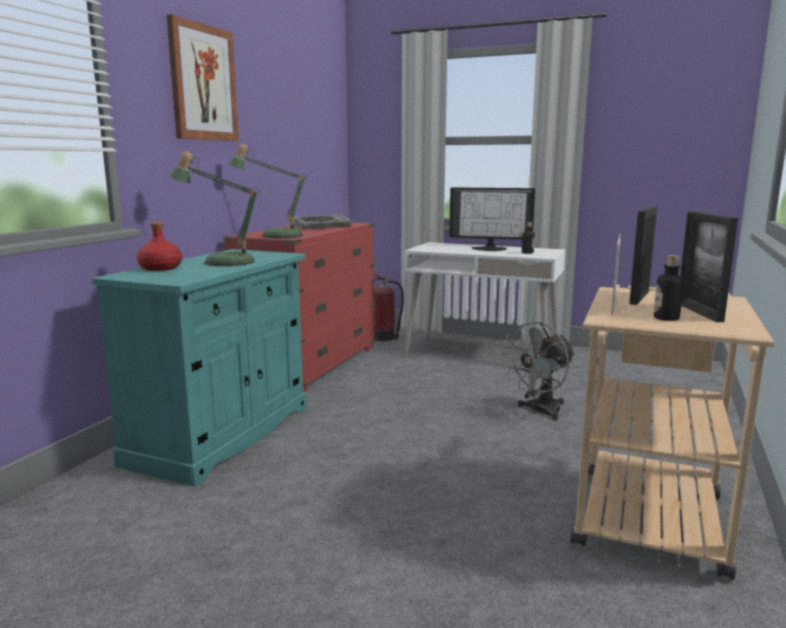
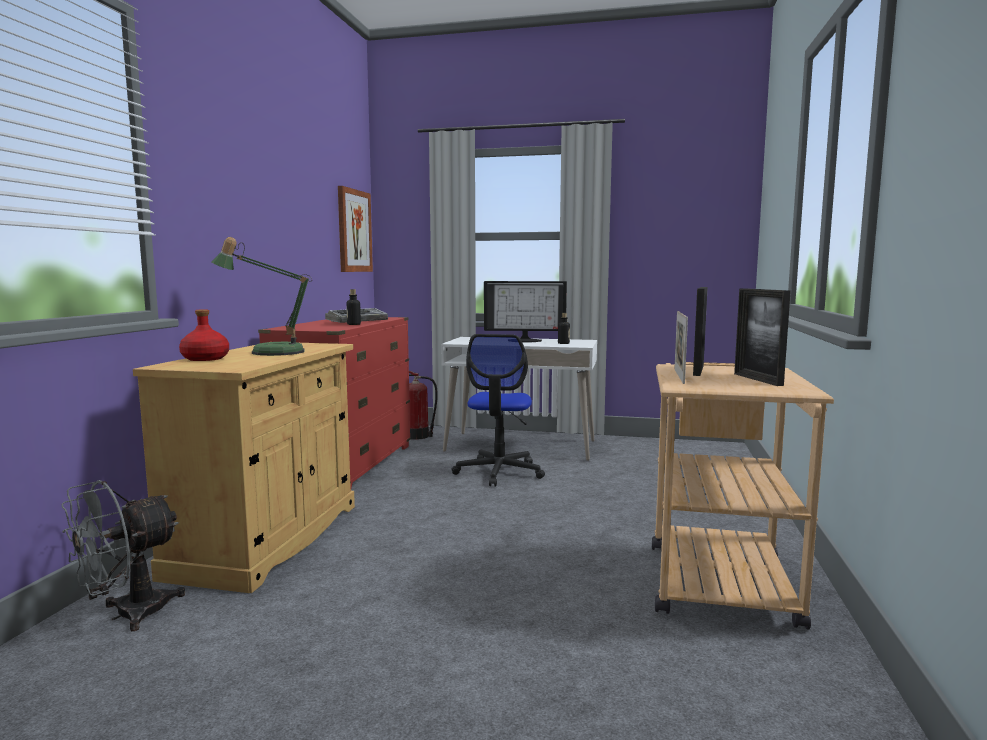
camera: 10 degrees left, 5 degrees down
(203, 83) = (238, 170): picture -> picture (354, 231)
(222, 434) = (268, 539): turquoise cabinet -> beige cabinet
(275, 236) = (314, 328): table lamp -> none
(453, 380) = (499, 472): none -> office chair
(539, 411) = (592, 496): grey fan -> grey fan (127, 615)
(666, 318) = (732, 384): bottle -> bottle (354, 324)

